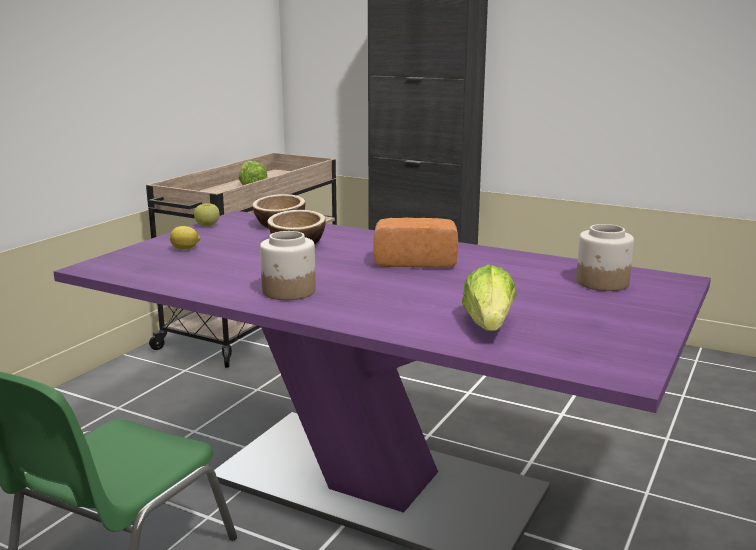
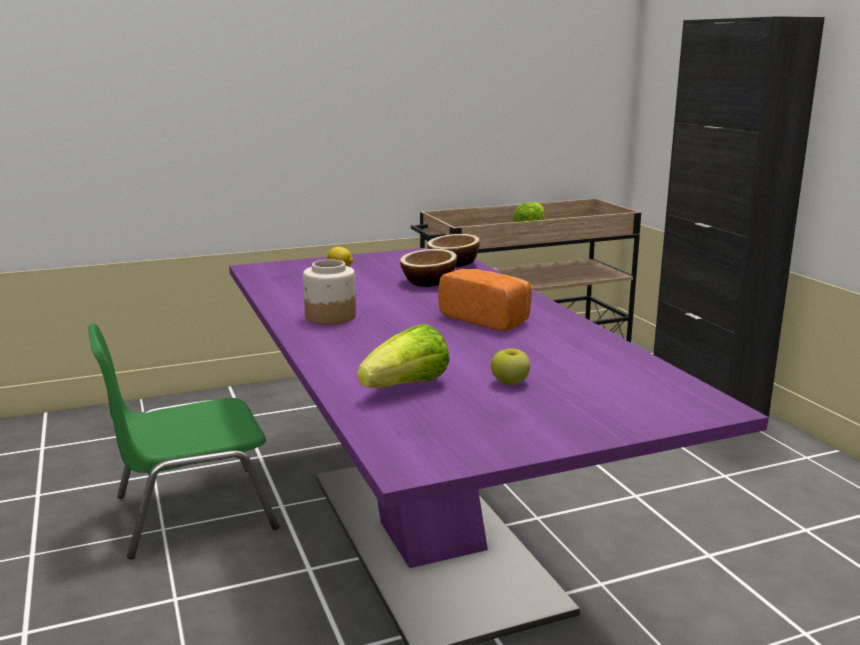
camera: 40 degrees right, 0 degrees up
(207, 225) = (399, 253): apple -> apple (510, 382)
(602, 283) = (616, 385): jar -> none

